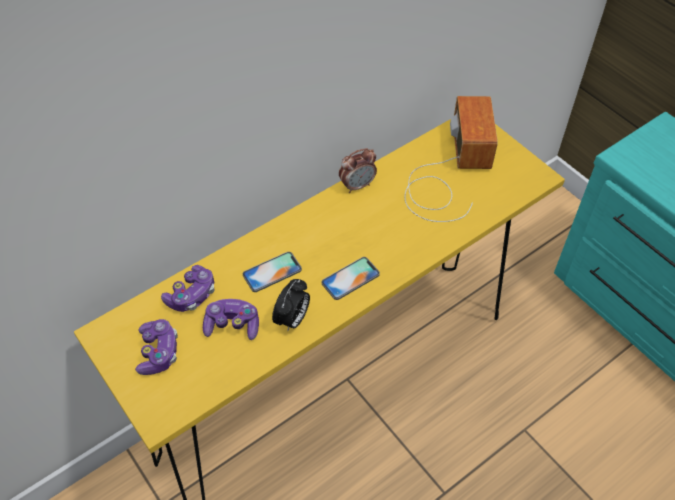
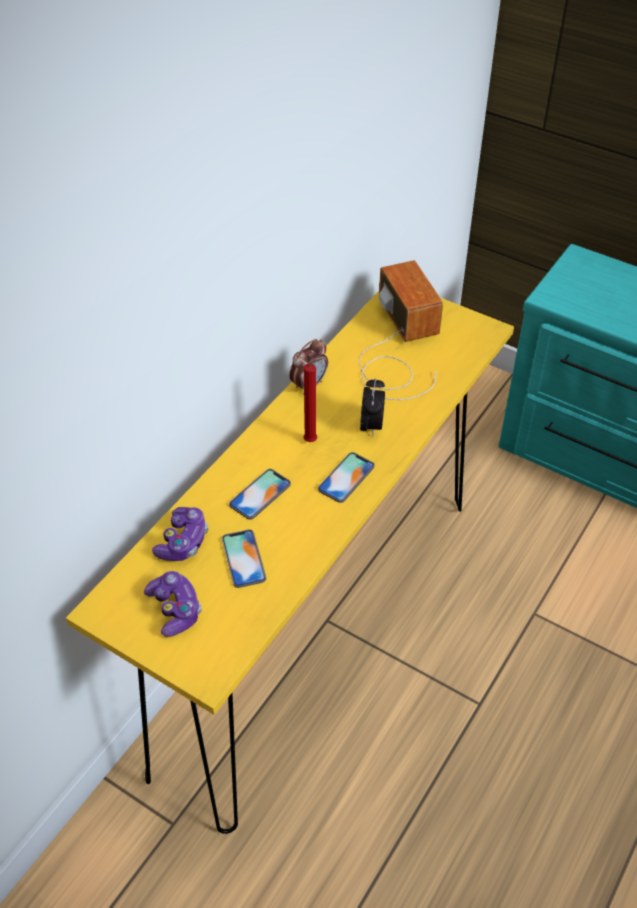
camera: 20 degrees left, 5 degrees down
(232, 325) = (243, 559): game controller -> phone
(292, 319) = (305, 535): alarm clock -> alarm clock (371, 426)
(337, 237) = (312, 441): none -> red candle

